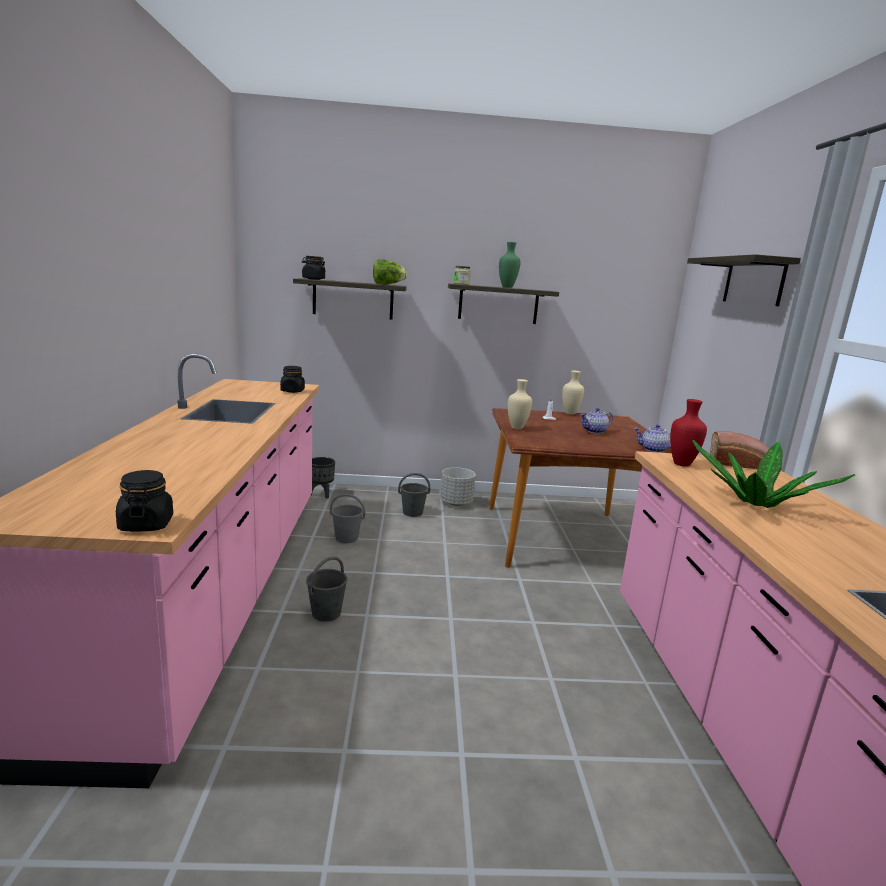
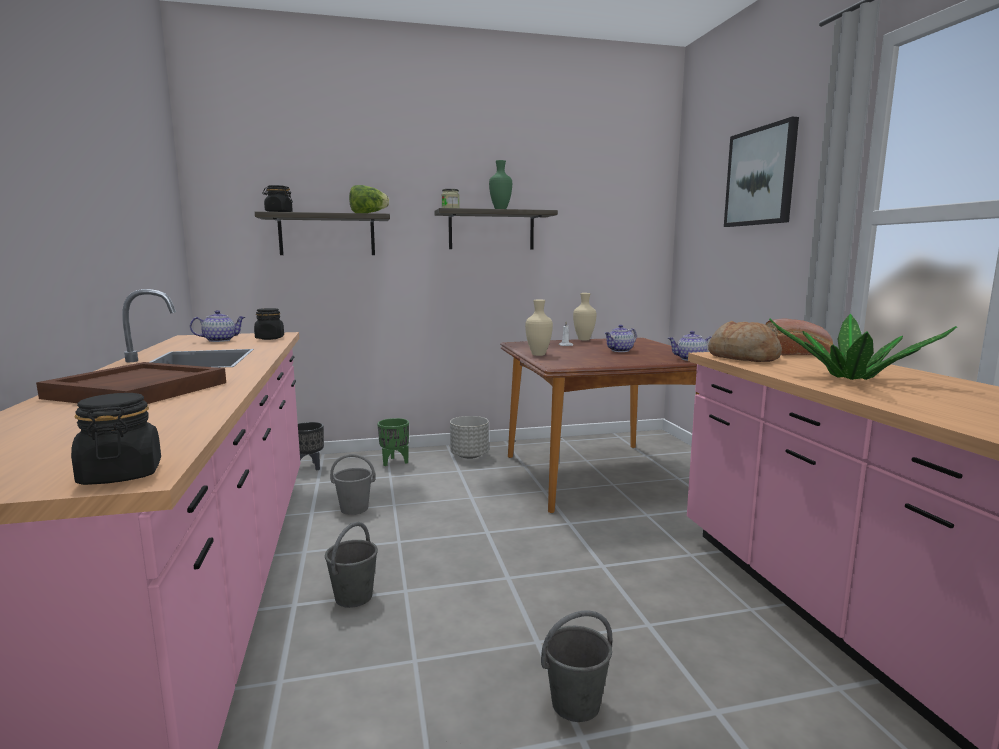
camera: 10 degrees left, 5 degrees down
(177, 442) = (138, 390): none -> brown tray
(253, 389) = (220, 340): none -> teapot
(391, 500) = (395, 462): none -> green planter
(413, 512) = (424, 472): grey bucket -> grey bucket (576, 703)
(680, 464) = (743, 357): red vase -> bread
(753, 281) = (761, 176): shelf -> picture

